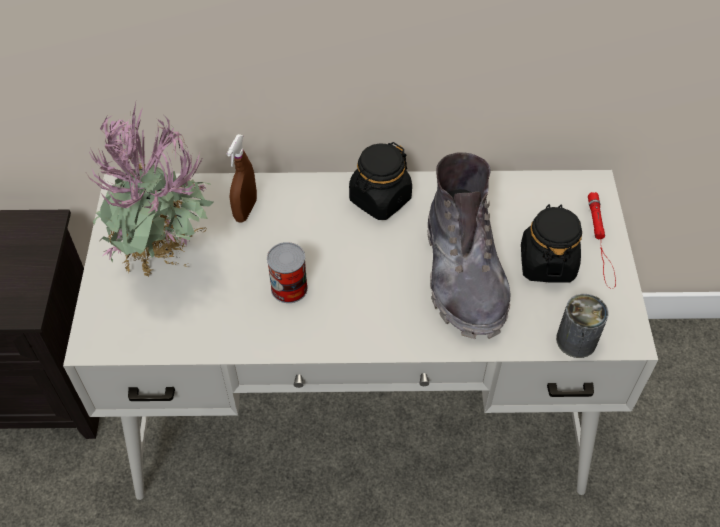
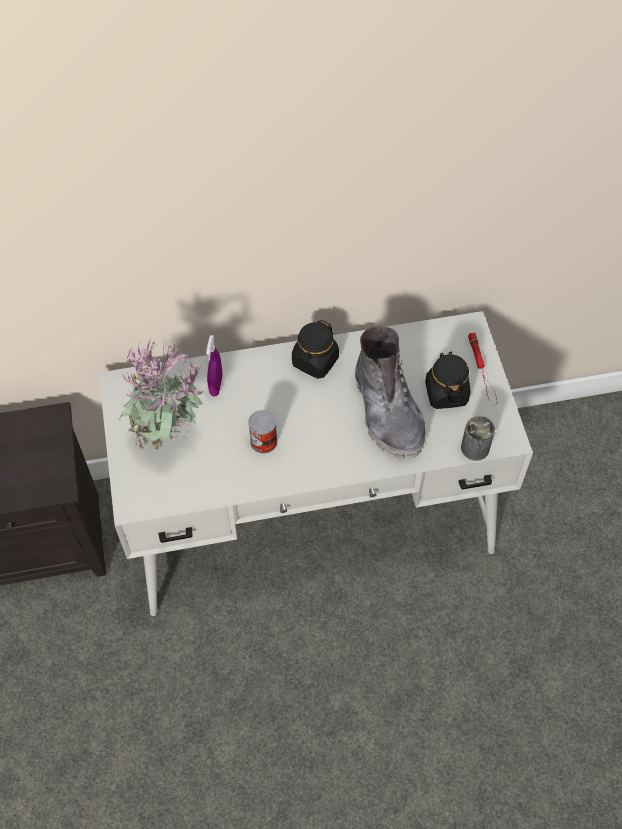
camera: 10 degrees left, 5 degrees up
(245, 210) = (216, 385): brown spray bottle -> purple spray bottle

